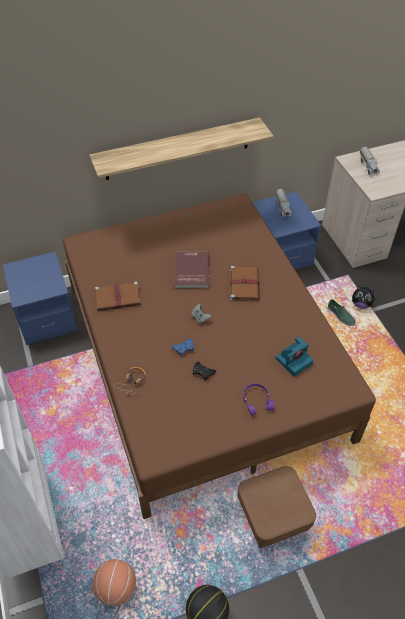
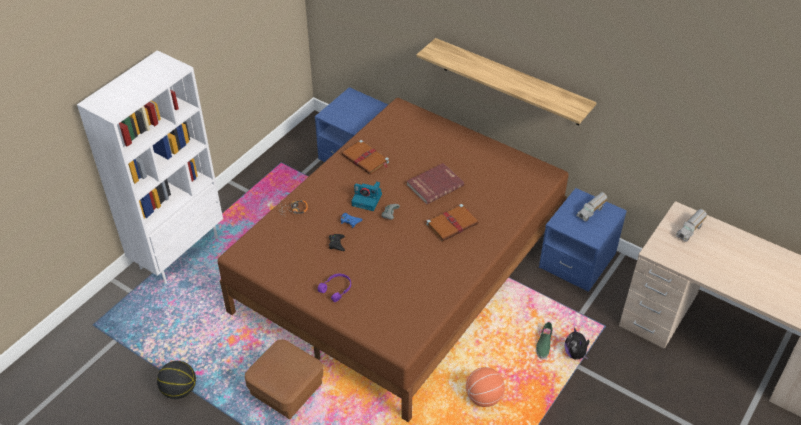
camera: 55 degrees right, 5 degrees down
(116, 588) = (164, 326): basketball -> basketball (483, 397)
(294, 360) = (398, 294): camera -> camera (367, 200)

